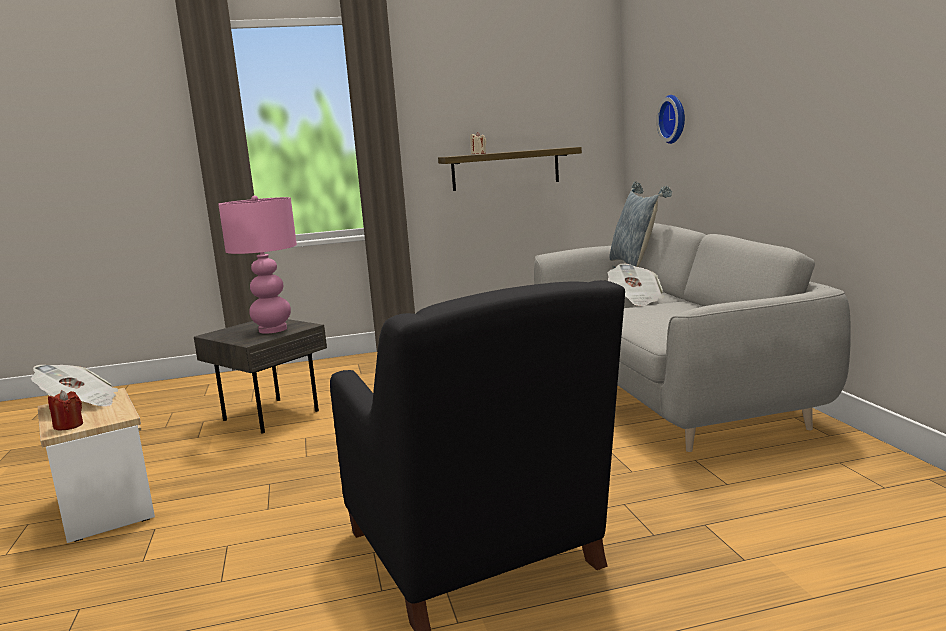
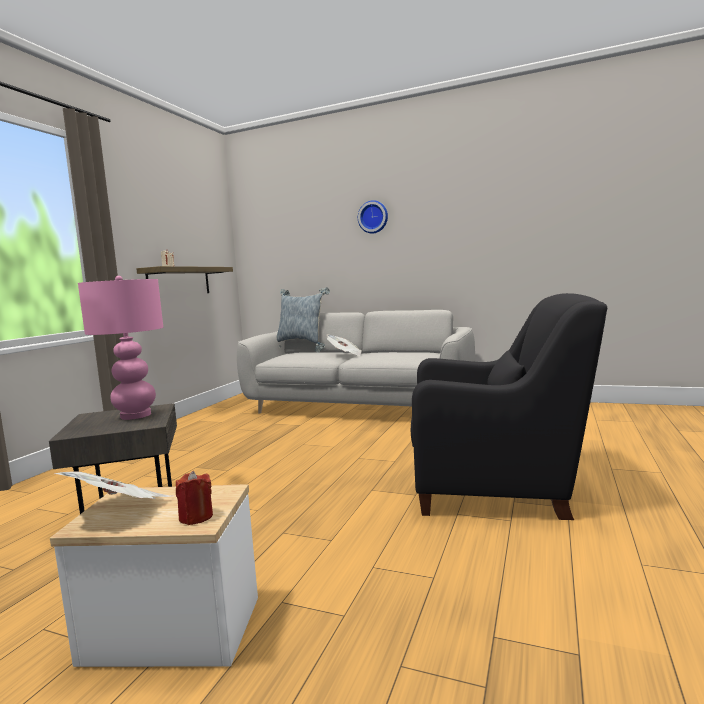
camera: 55 degrees left, 5 degrees down
(674, 119) = (300, 250): wall clock -> wall clock (373, 217)

